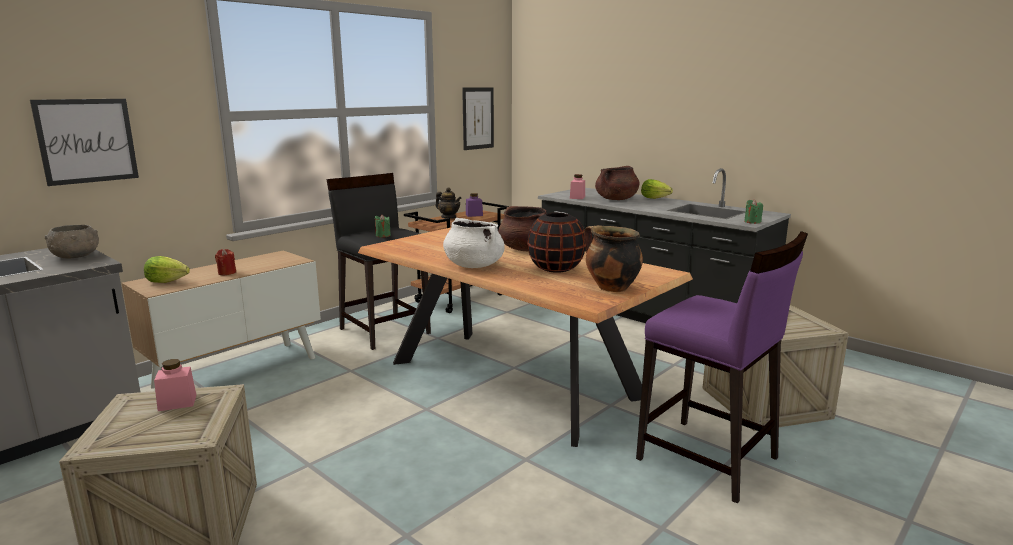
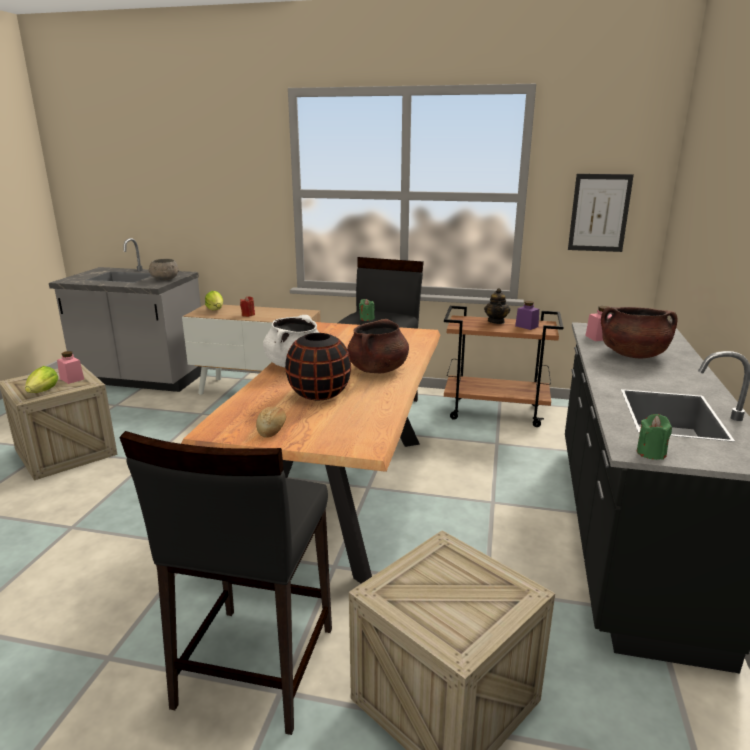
camera: 60 degrees right, 5 degrees up
(87, 141) = (206, 205): picture -> none
(610, 288) = (272, 429): cooking pot -> bread
(654, 198) = (692, 371): lettuce -> lettuce (43, 391)
(708, 459) = (254, 667): purple stool -> black stool

